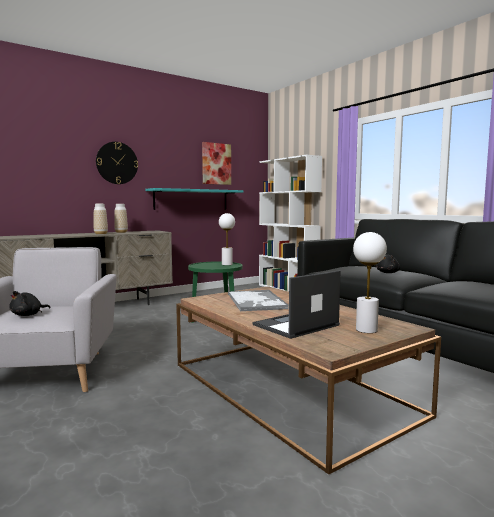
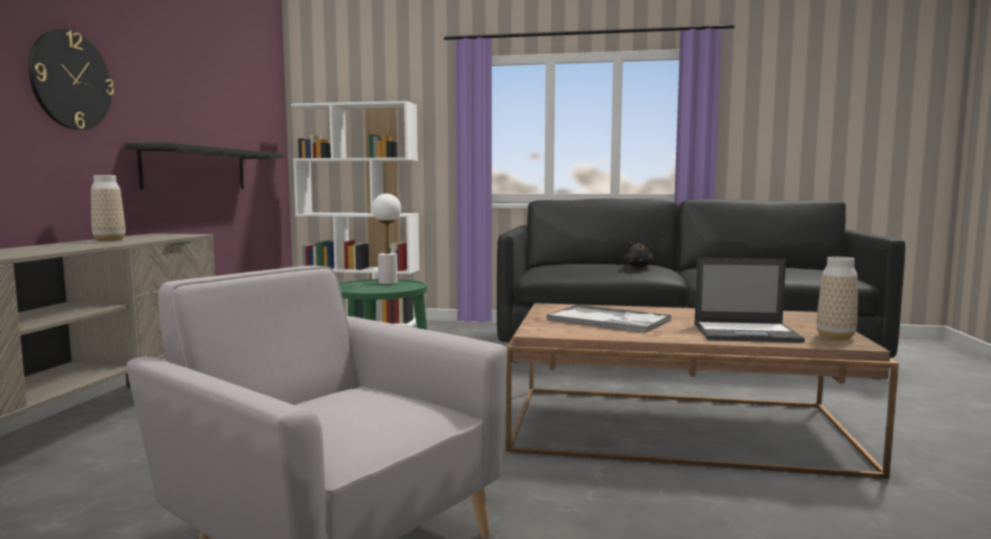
camera: 45 degrees left, 0 degrees up
(28, 315) = (354, 421): black plush toy -> none
(101, 234) = (90, 245): vase -> vase (835, 337)
(191, 199) = (196, 169): turquoise shelf -> black shelf
(216, 164) = (226, 101): picture -> none
(295, 325) = (747, 333): laptop -> laptop turned 90 degrees counterclockwise
(366, 330) = (800, 323): white table lamp -> none

